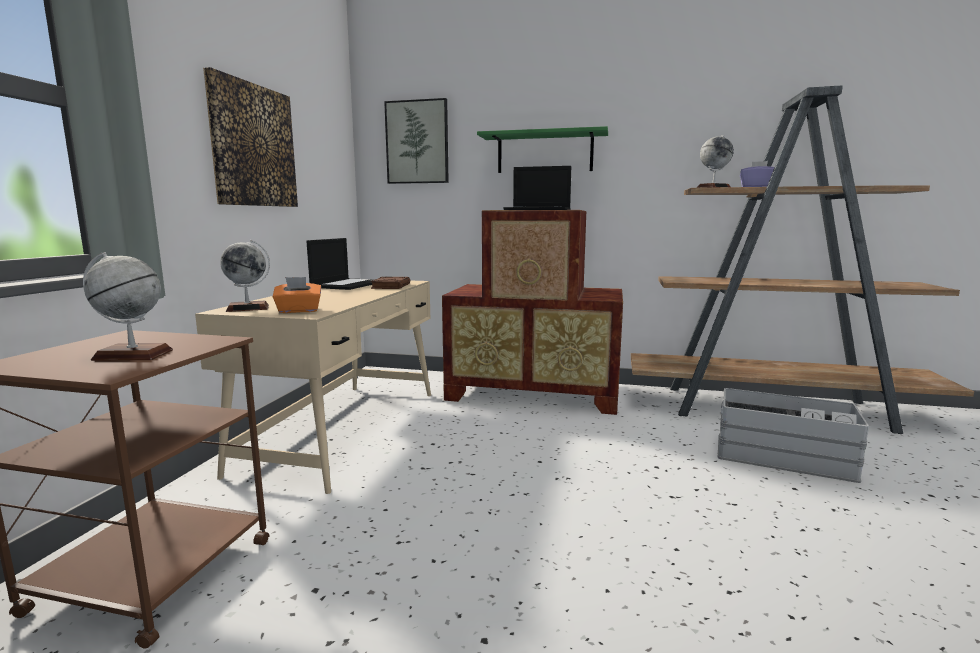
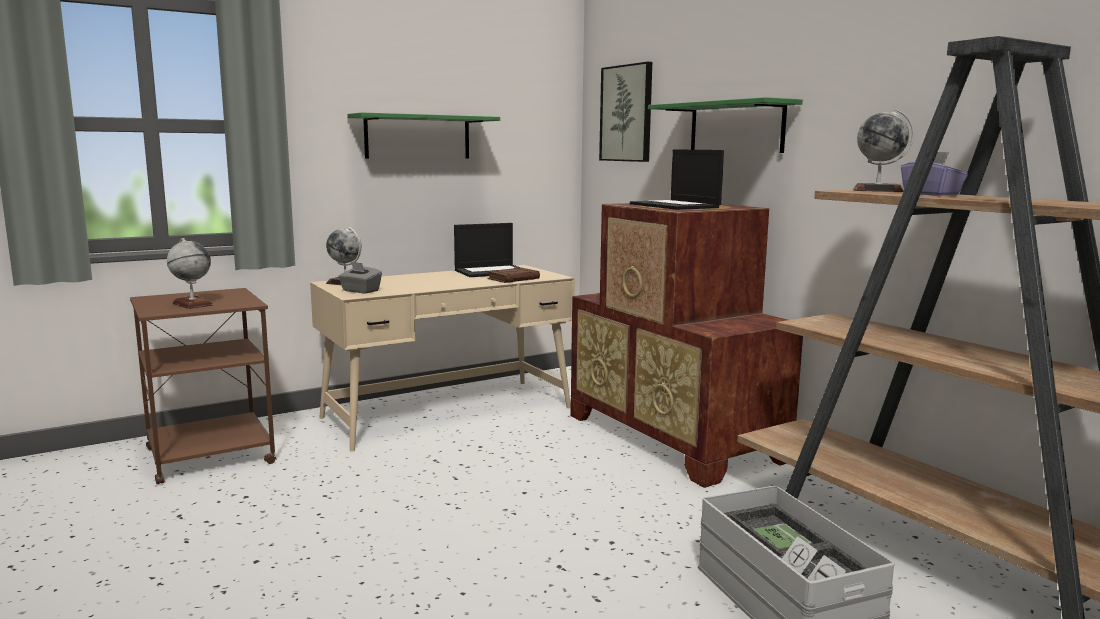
camera: 45 degrees right, 0 degrees up
(253, 146) = (418, 137): picture -> green shelf
(298, 311) = (360, 291): orange tissue box -> grey tissue box

